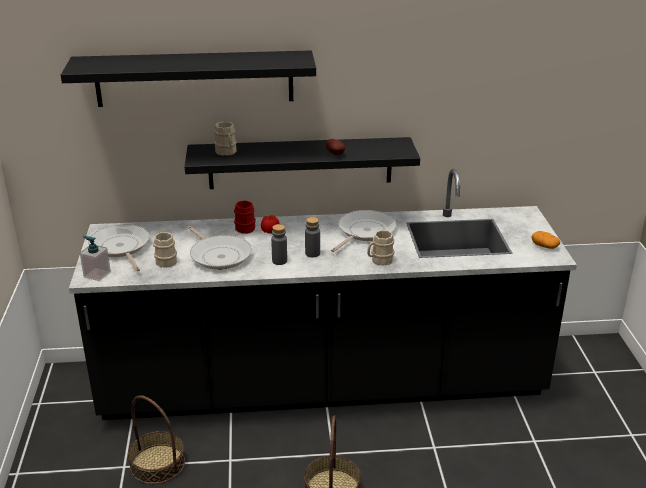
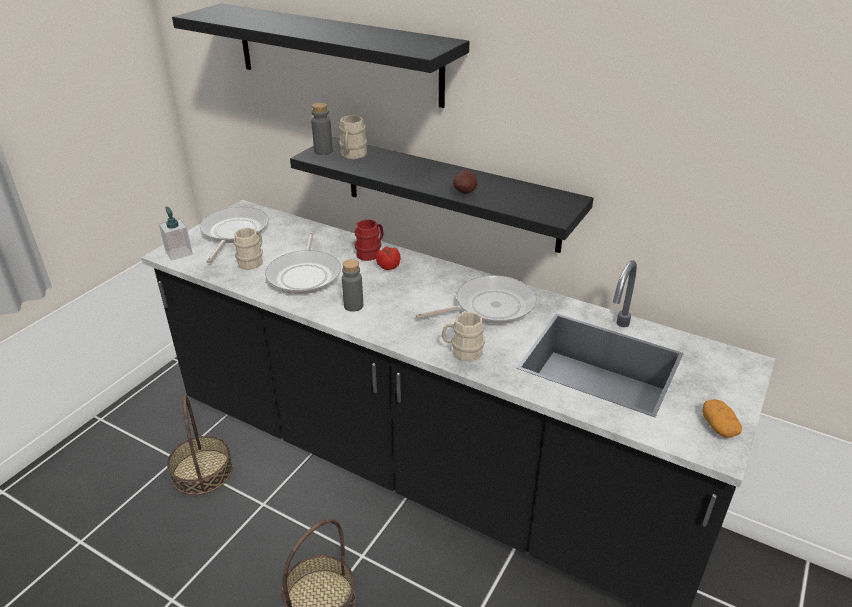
camera: 35 degrees right, 5 degrees up
(312, 253) = (398, 311): grey bottle -> grey bottle (323, 151)

